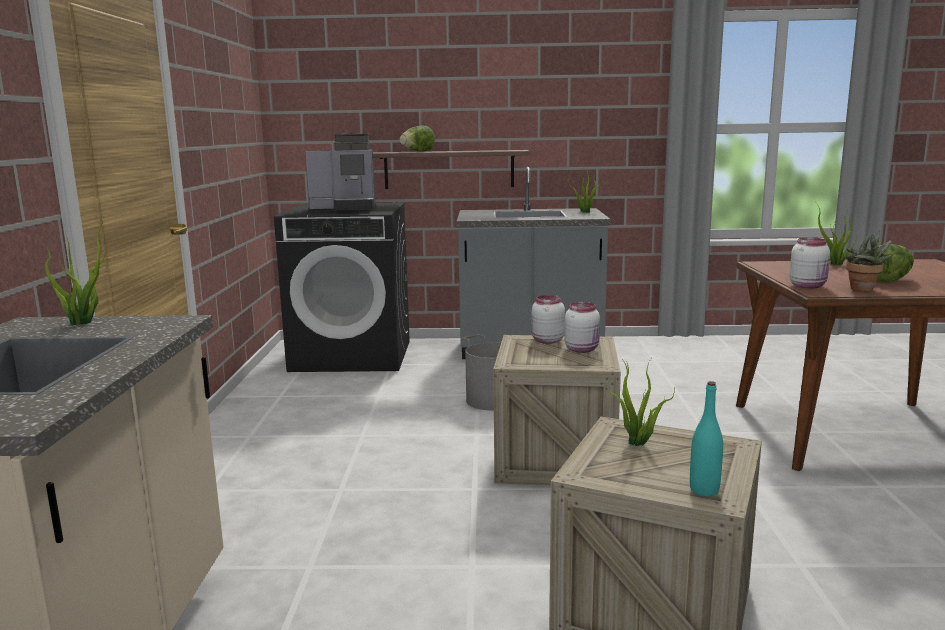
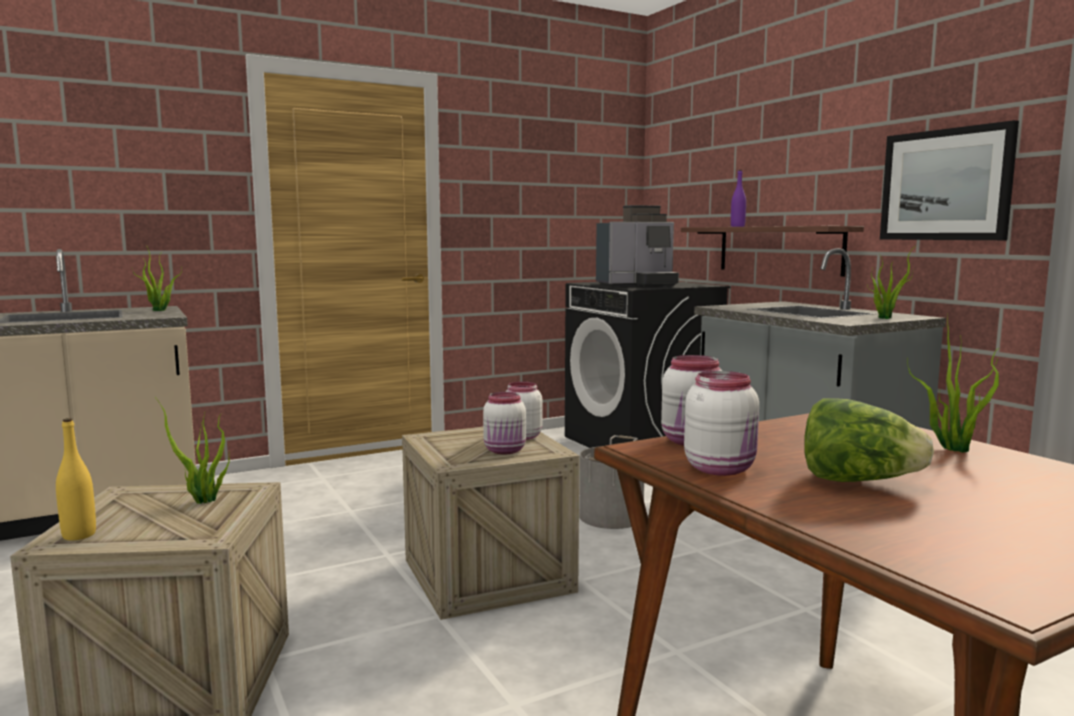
camera: 60 degrees right, 5 degrees down
(346, 209) = (638, 284): coffee machine -> coffee machine turned 75 degrees counterclockwise
(417, 151) = (737, 226): lettuce -> purple bottle
(587, 122) = (945, 185): none -> picture
(704, 490) = (79, 535): turquoise bottle -> yellow bottle
(863, 289) = (721, 468): potted plant -> white jar

